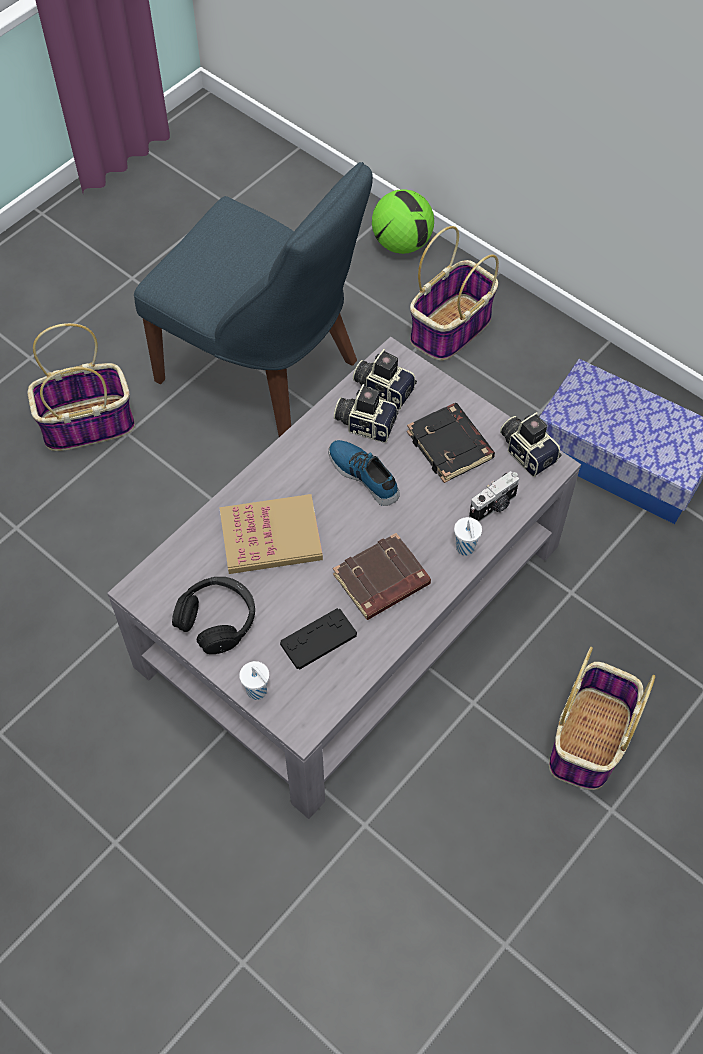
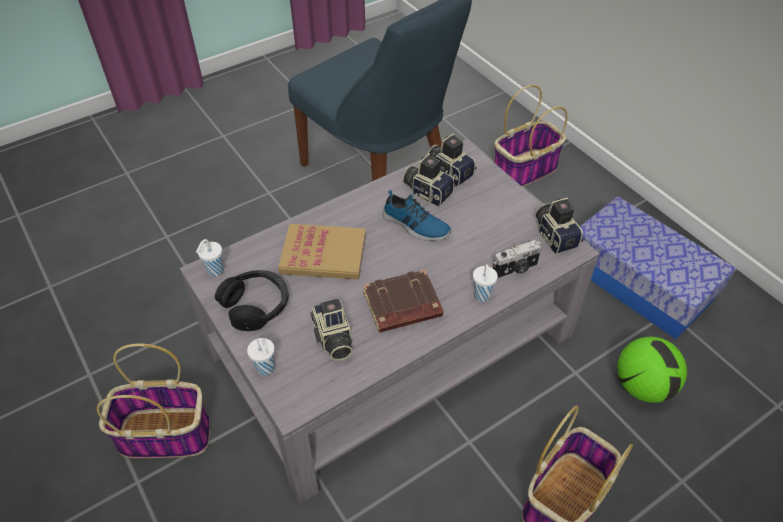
camera: 15 degrees right, 10 degrees down
(89, 423) = (245, 181): basket -> basket (166, 433)
(151, 588) = (214, 271): none -> white cup
(318, 639) = (333, 339): black game controller -> camera
(365, 474) = (415, 225): shoe -> shoe turned 150 degrees clockwise
(402, 244) = (503, 113): football -> football (643, 386)
(451, 446) = (492, 219): black book -> none

